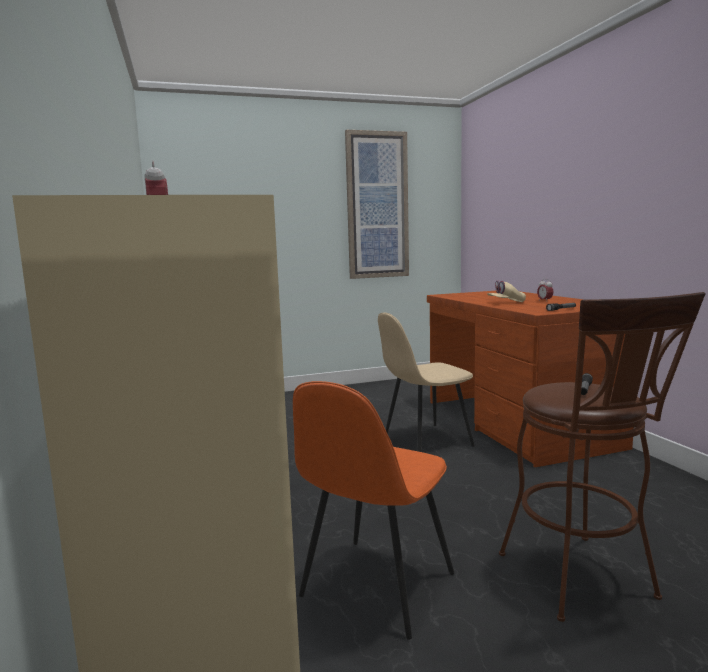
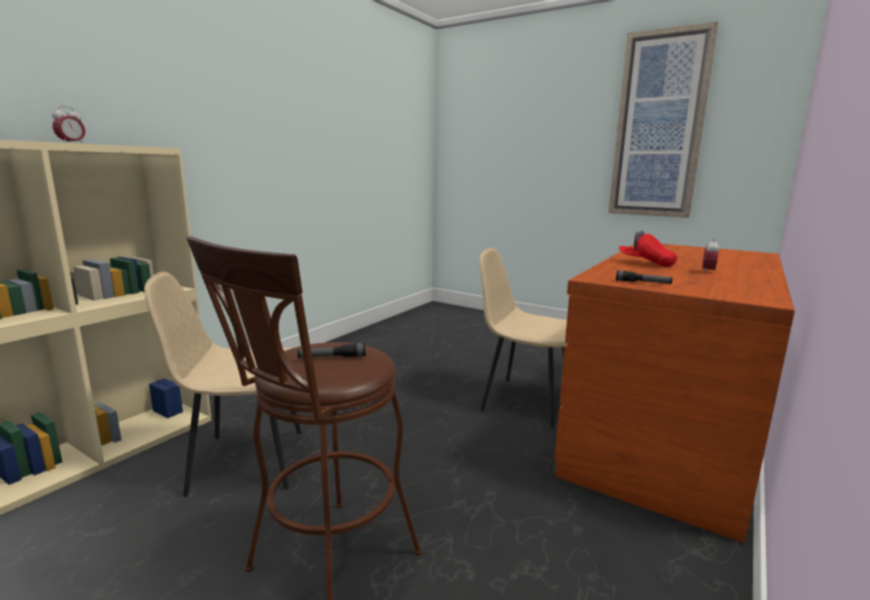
camera: 50 degrees right, 5 degrees up
(375, 587) = (244, 461): orange chair -> beige chair
(506, 302) = (646, 263): beige cap -> red cap

